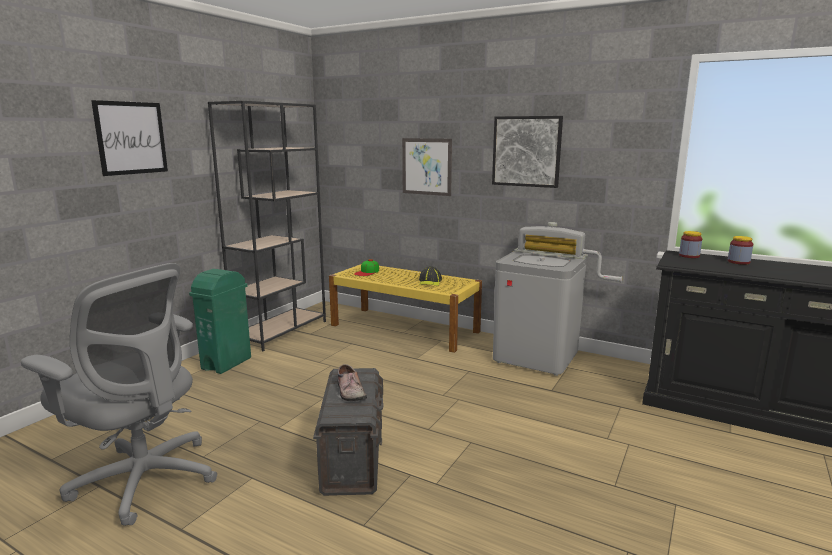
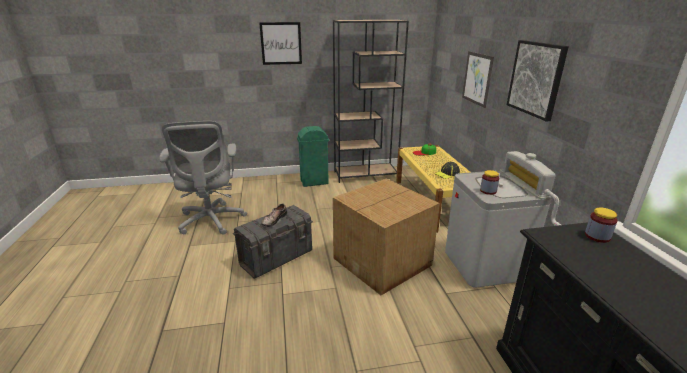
camera: 50 degrees right, 10 degrees up
(464, 396) = (383, 262): none -> cardboard box
(738, 262) = (636, 268): jar -> jar (488, 191)

